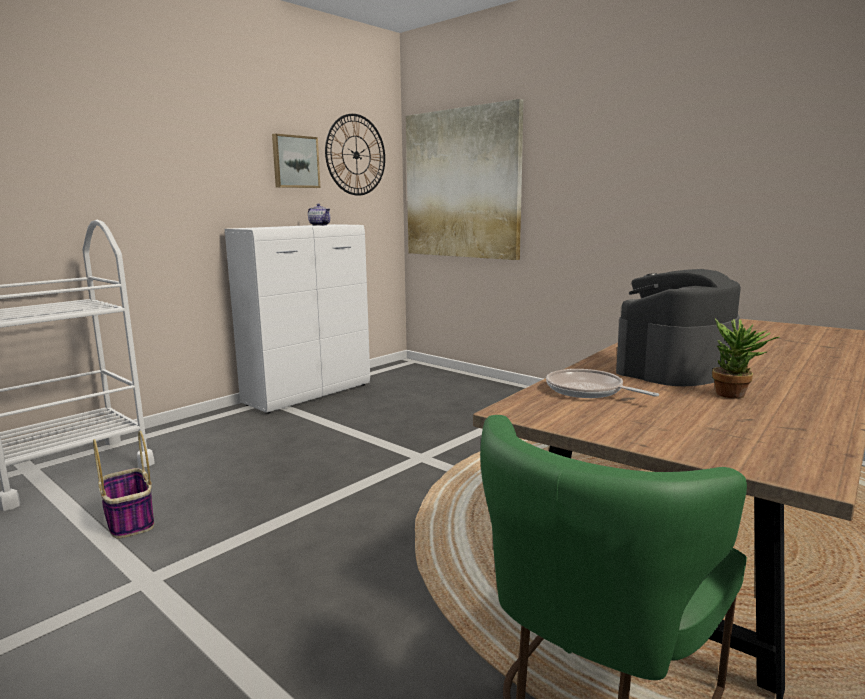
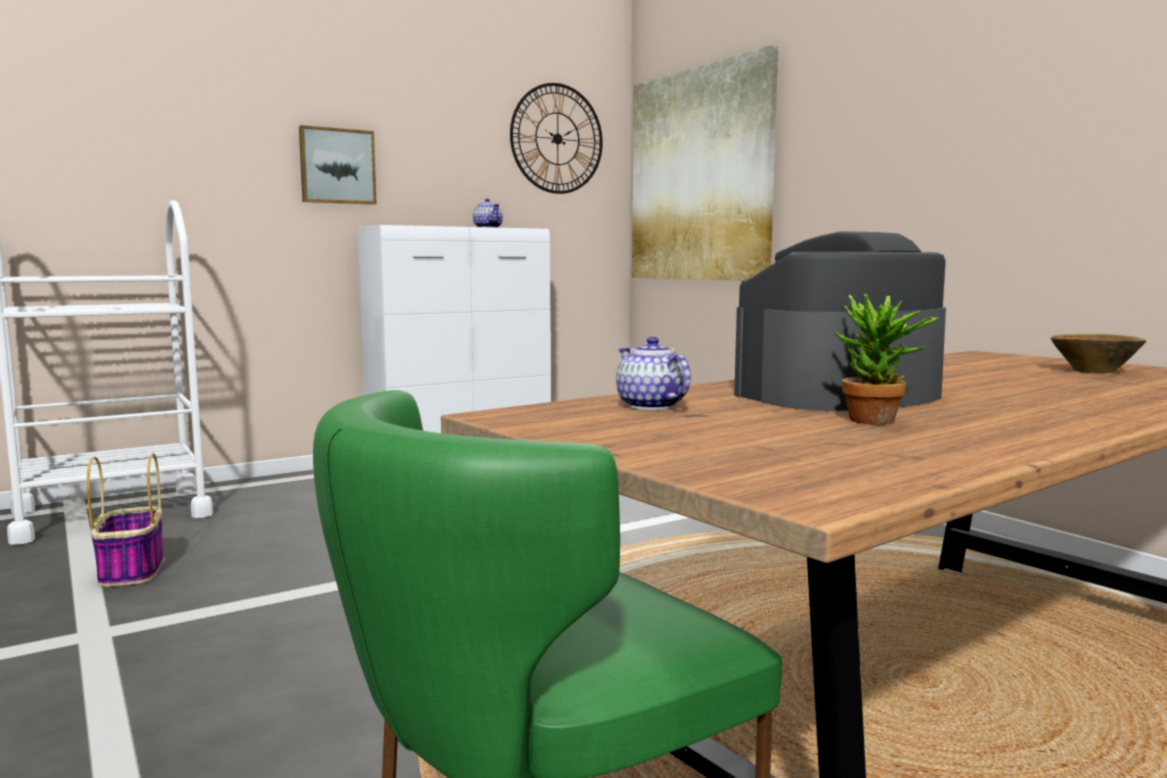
camera: 15 degrees right, 5 degrees down
(295, 162) = (465, 145): picture -> picture (337, 166)
(588, 391) = (651, 406): frying pan -> teapot
(771, 331) = (1095, 371): none -> brown bowl

